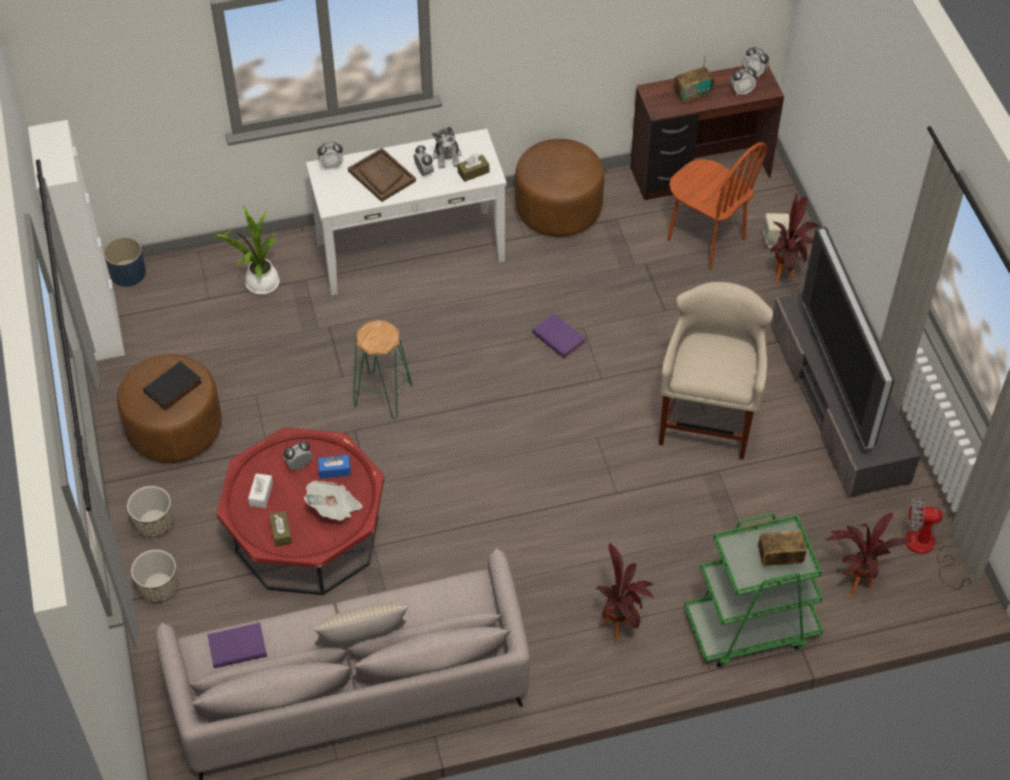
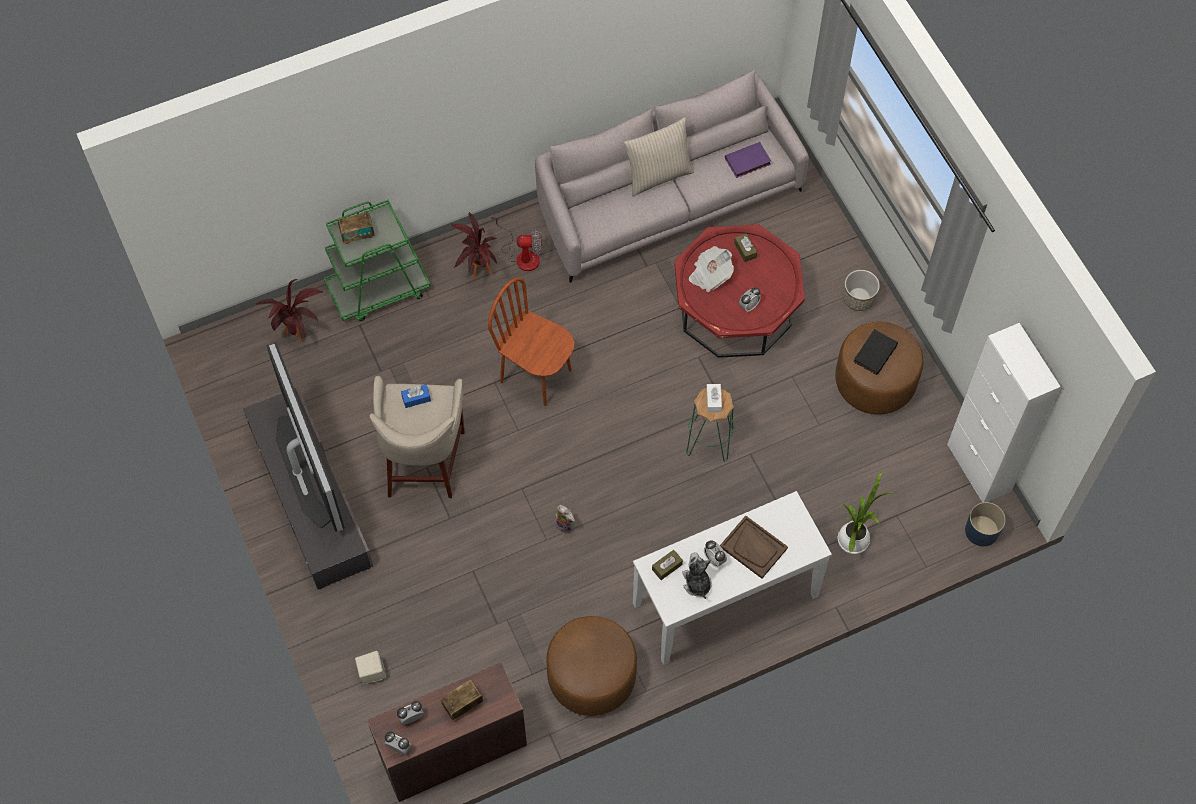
camera: 170 degrees right, 10 degrees up
(159, 587) = (834, 250): planter -> none
(261, 494) = (770, 277): white tissue box -> white tissue box (713, 400)
(331, 166) = (805, 552): alarm clock -> none
(334, 470) = (719, 306): blue tissue box -> blue tissue box (416, 398)
(560, 337) = (565, 525): purple book -> plush toy
(705, 240) = (441, 661): brown chair -> brown chair (536, 375)
(787, 276) = (358, 629): potted plant -> none
(927, 550) = (239, 372): fan -> fan (522, 255)

